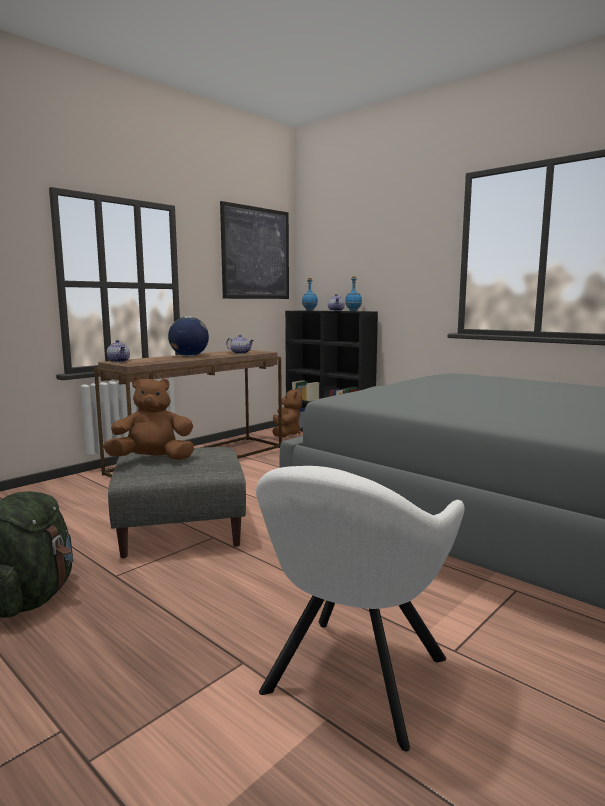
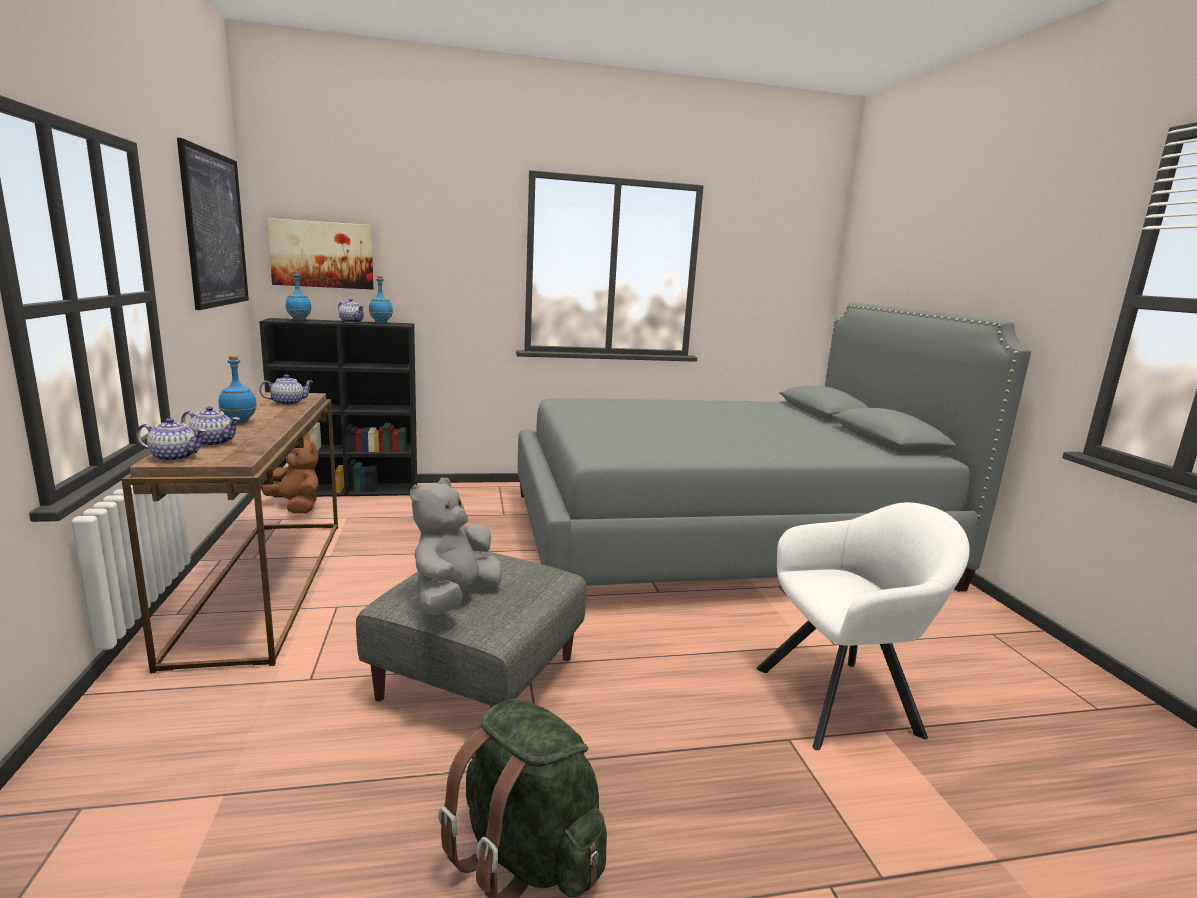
camera: 55 degrees left, 5 degrees up
(150, 359) = (213, 442): none -> teapot
(153, 460) = (454, 598): brown plush toy -> grey plush toy
(189, 356) = (239, 422): globe -> blue bottle
(330, 265) = (322, 254): none -> picture
(351, 681) = (845, 700): white armchair -> white armchair turned 75 degrees counterclockwise

